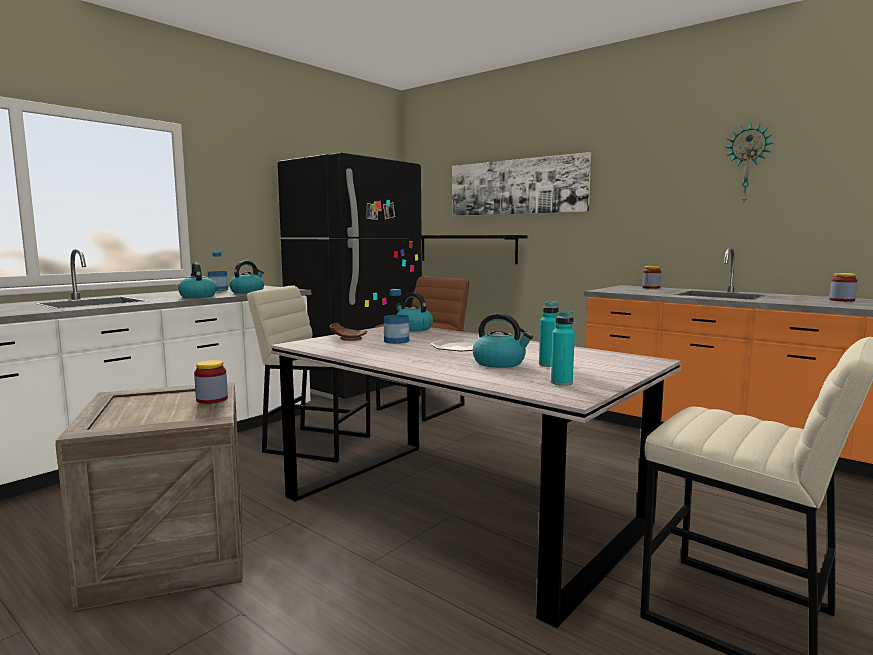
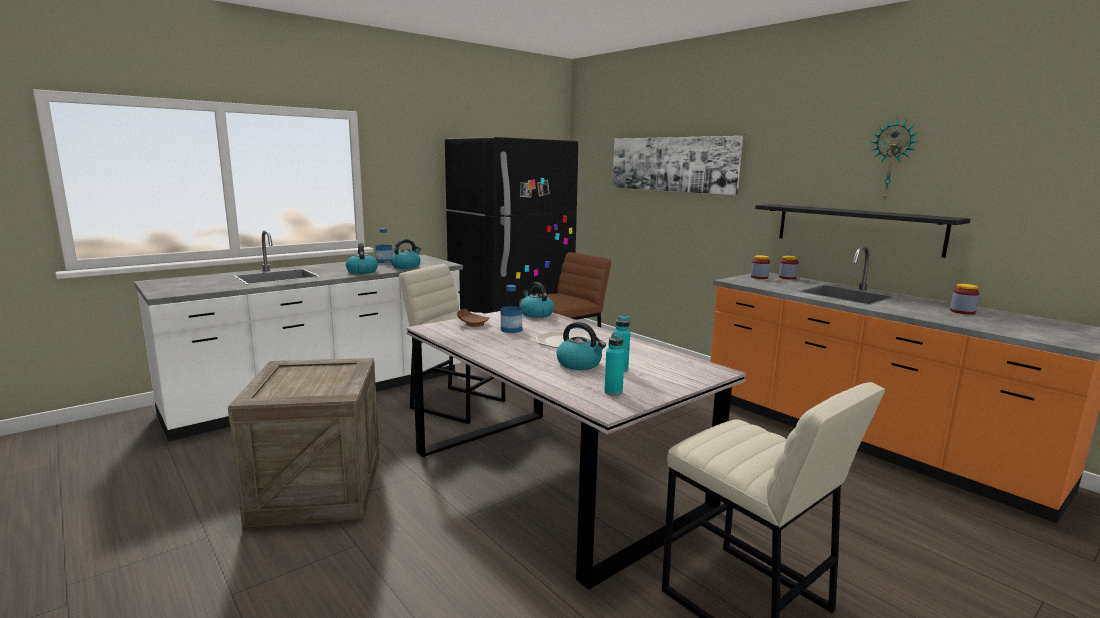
camera: 10 degrees right, 5 degrees up
(212, 399) = (349, 375): jar -> jar (759, 277)
(467, 248) = (625, 220): black shelf -> black shelf (857, 228)

